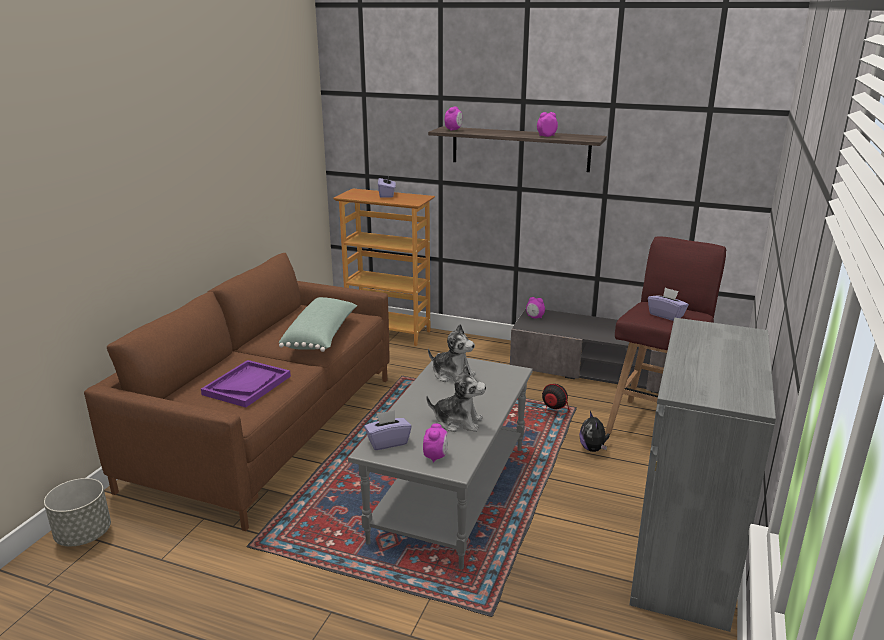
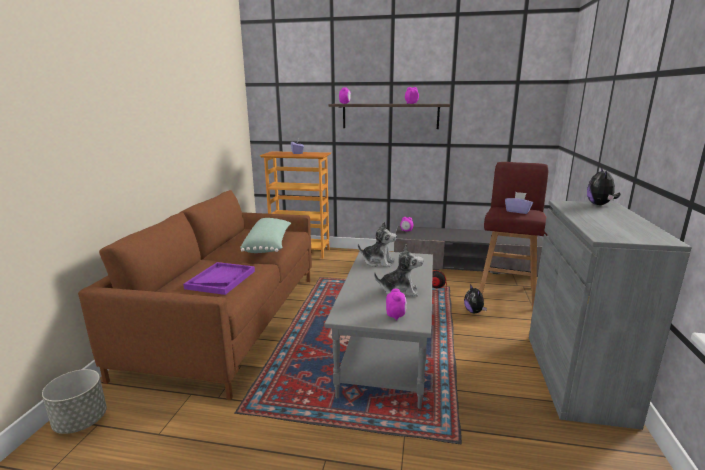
camera: 10 degrees left, 5 degrees down
(388, 442) = (352, 309): purple tissue box -> none
(736, 332) = (600, 205): none -> plush toy

